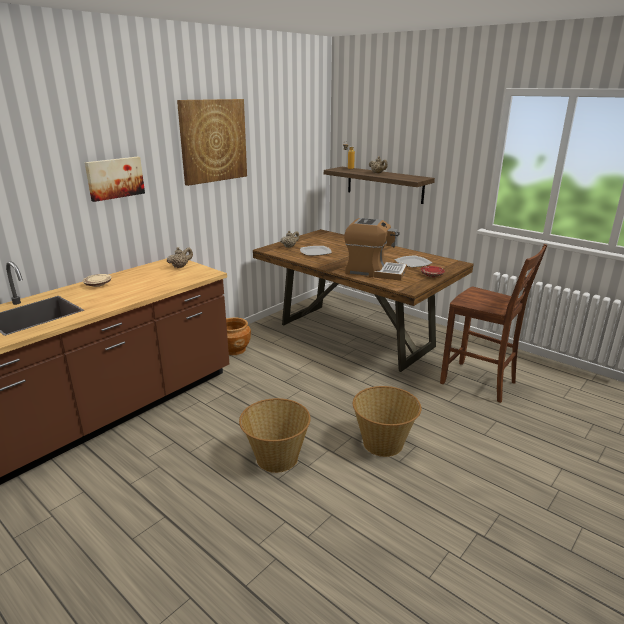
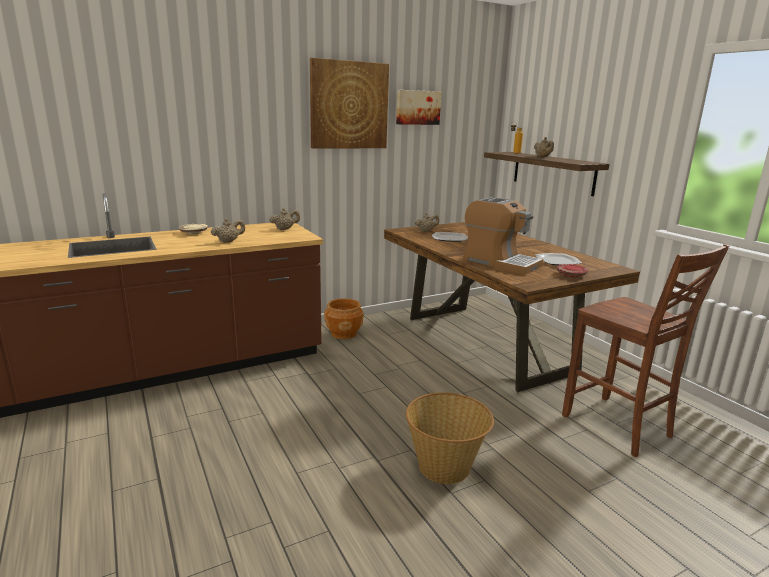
camera: 20 degrees right, 5 degrees down
(114, 178) = (231, 130): picture -> picture (417, 107)
(144, 289) = (229, 241): none -> beige teapot
(276, 458) = (310, 450): basket -> none

